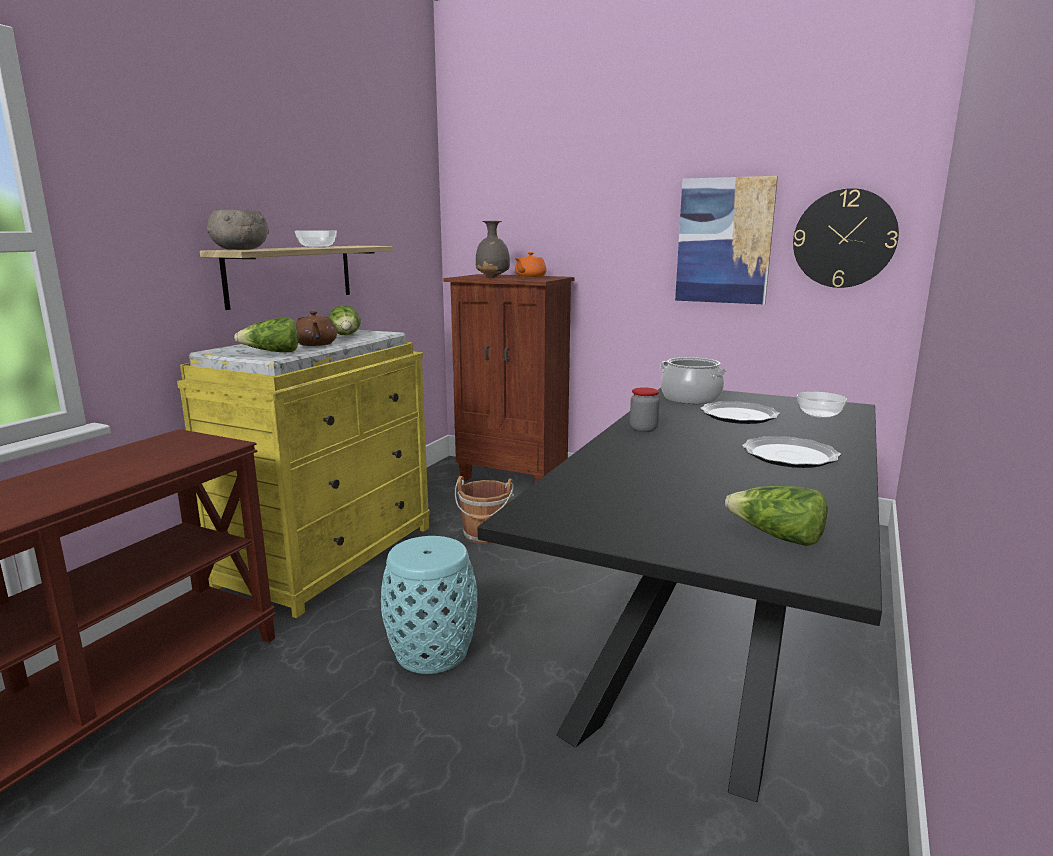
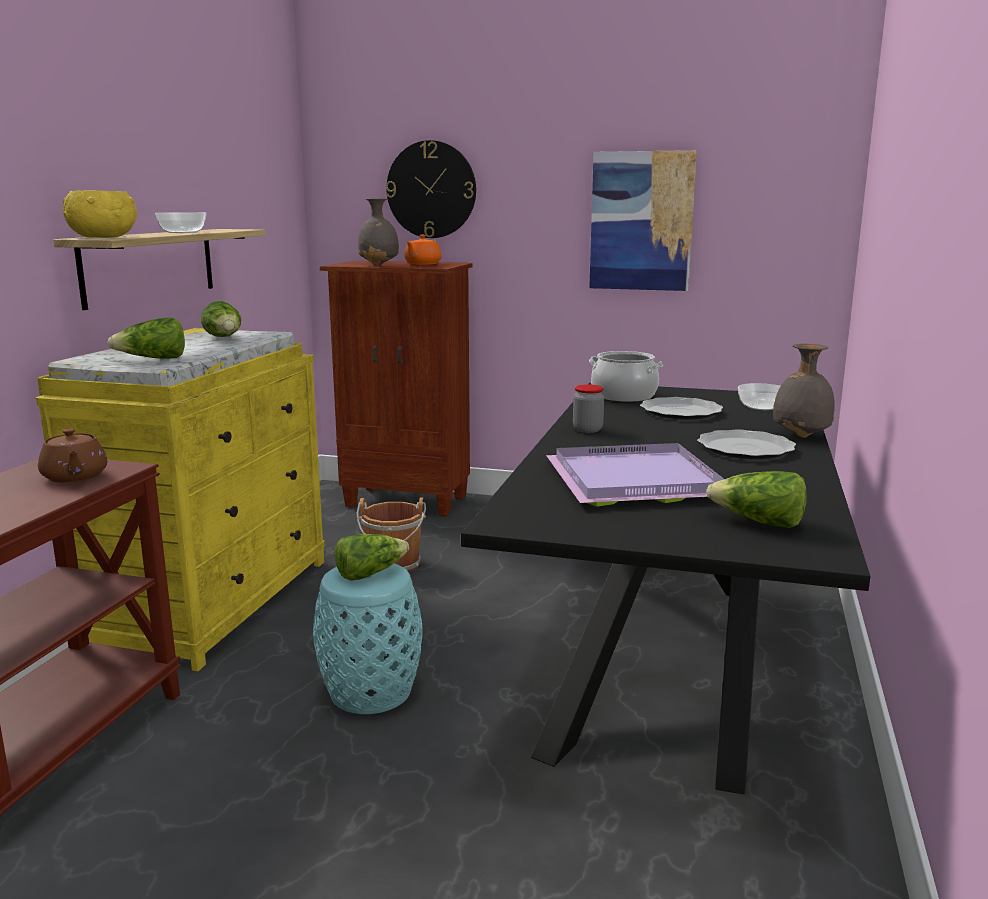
camera: 10 degrees left, 0 degrees up
(240, 249) = (103, 237): grey bowl -> yellow bowl
(316, 344) = (197, 348): brown teapot -> brown teapot (75, 477)
(432, 549) = (370, 573): none -> lettuce
(665, 484) = (633, 482): none -> purple tray
(844, 238) = (768, 219): wall clock -> wall clock (431, 190)
(849, 445) = (800, 435): none -> grey vase

